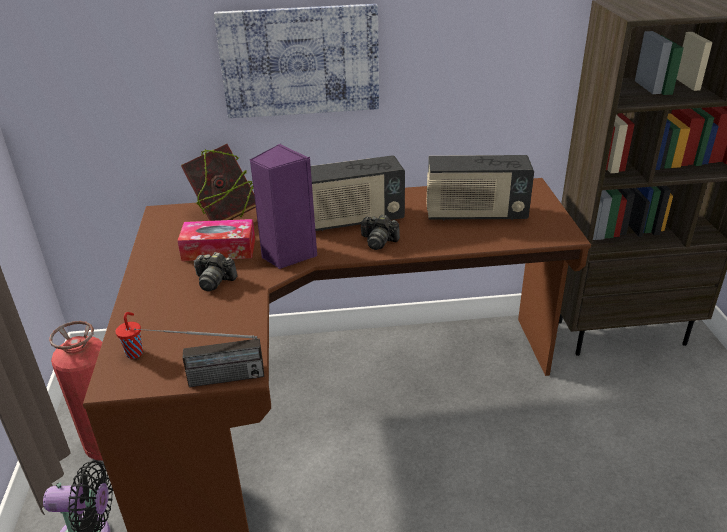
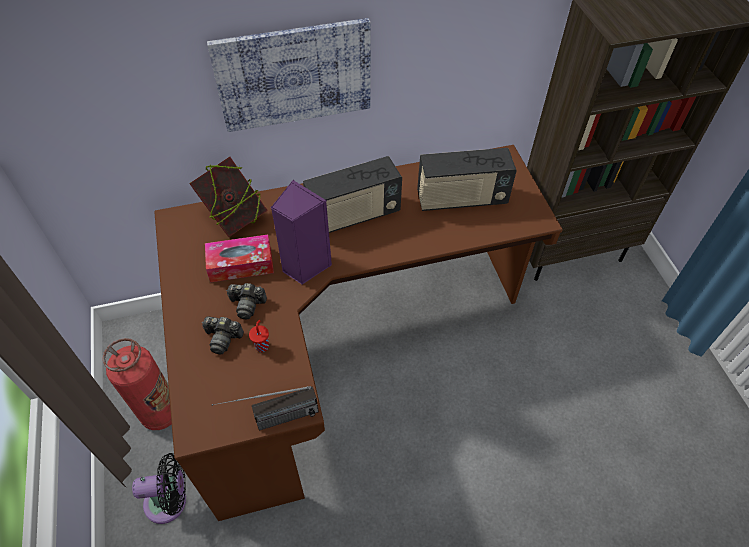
camera: 10 degrees left, 20 degrees up
(135, 352) = (202, 397): red cup -> red cup (262, 345)
(378, 241) = (382, 241): camera -> camera (223, 338)

